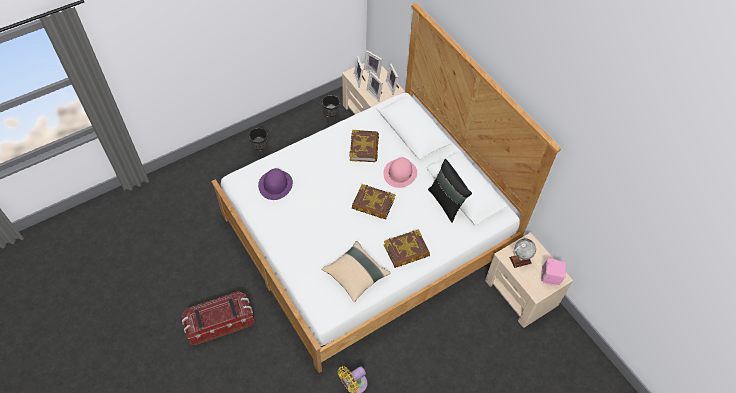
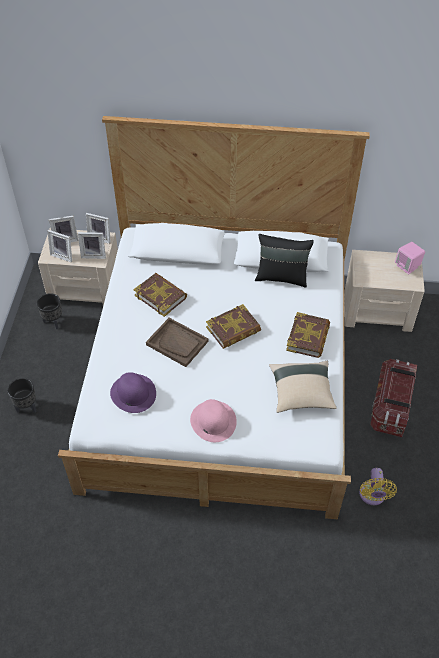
camera: 50 degrees left, 5 degrees down
(220, 323) = (208, 579): storage box -> storage box (391, 406)
(334, 181) = (177, 343): none -> brown tray
(400, 173) = (217, 288): pink hat -> pink hat (213, 421)
(520, 260) = (374, 273): globe -> none

